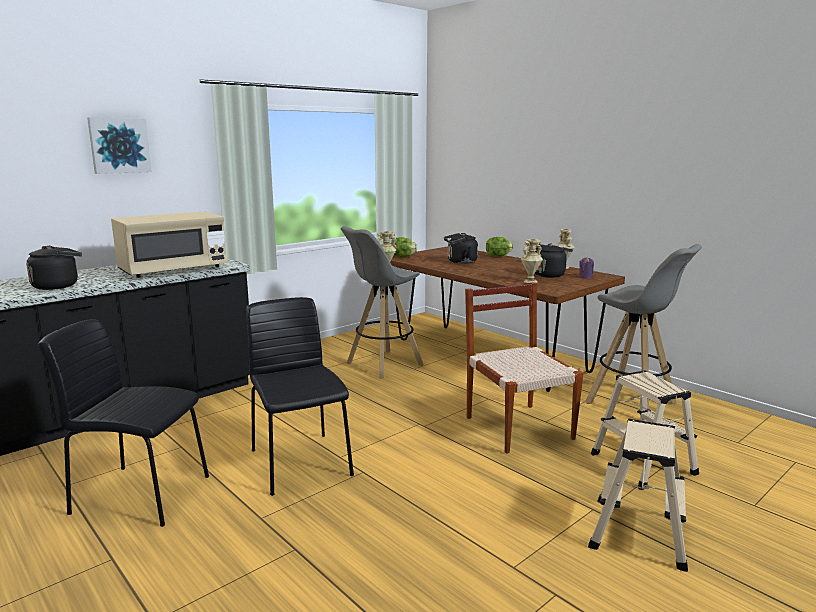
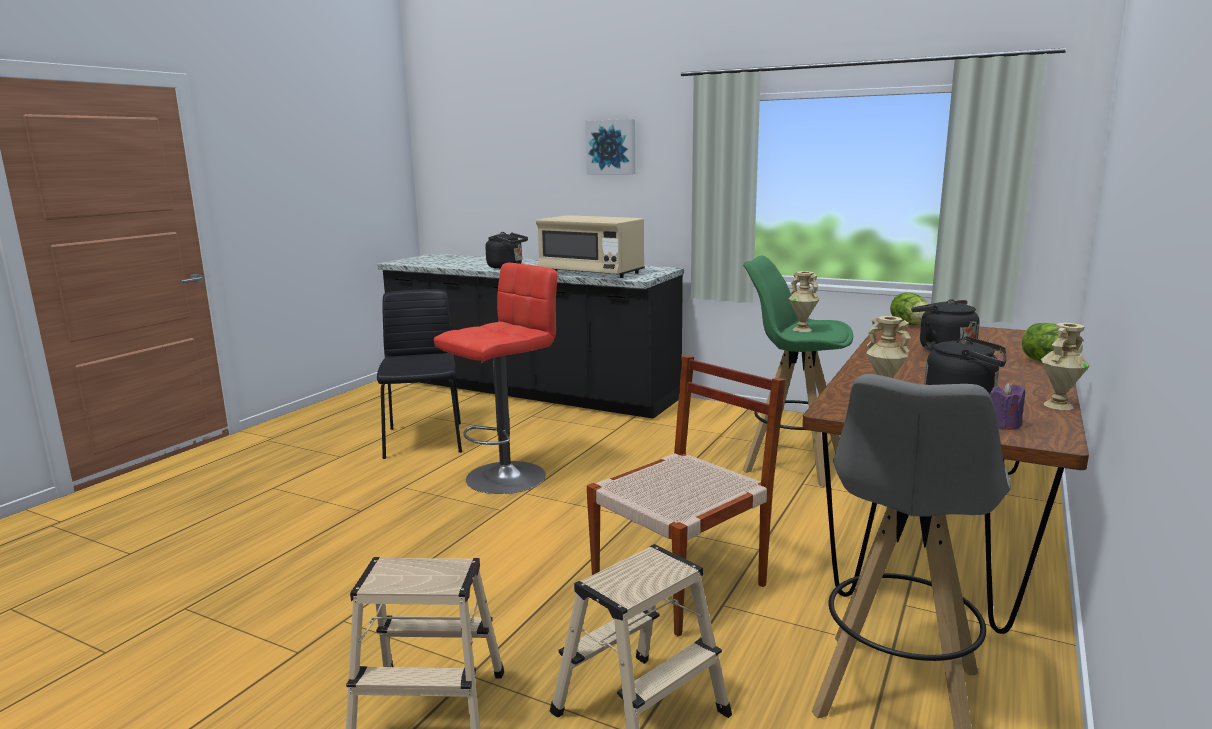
camera: 70 degrees right, 0 degrees up
(299, 460) = (507, 477): black chair -> red stool
(382, 364) = (791, 463): grey stool -> green stool

